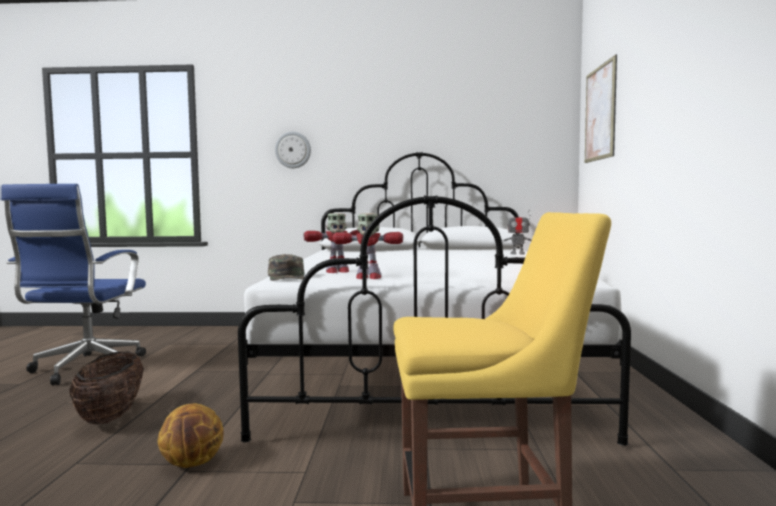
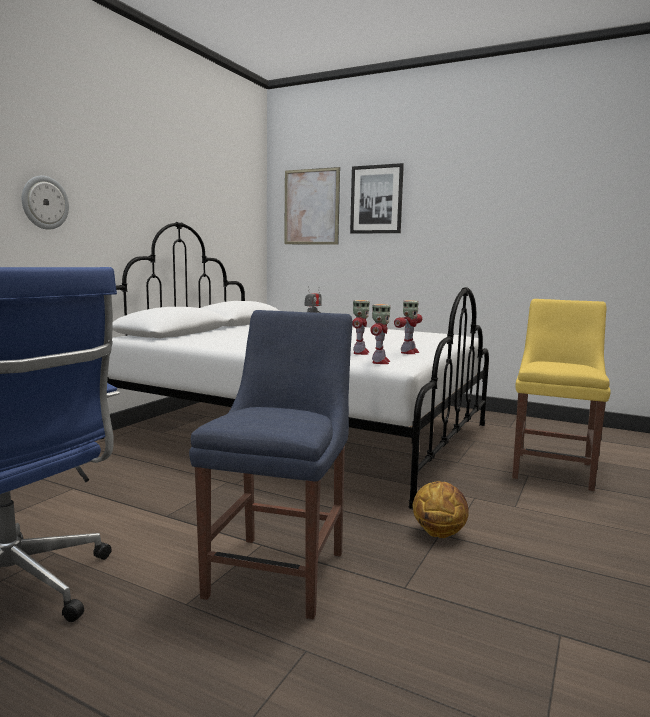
camera: 65 degrees left, 5 degrees up
(111, 416) = (280, 570): basket -> blue chair
(287, 277) = (379, 362): green cap -> toy robot
(639, 86) = (376, 199): none -> picture

